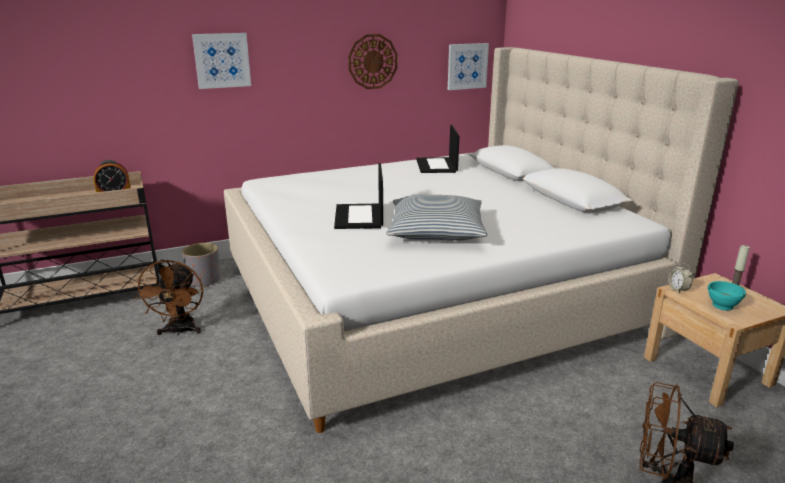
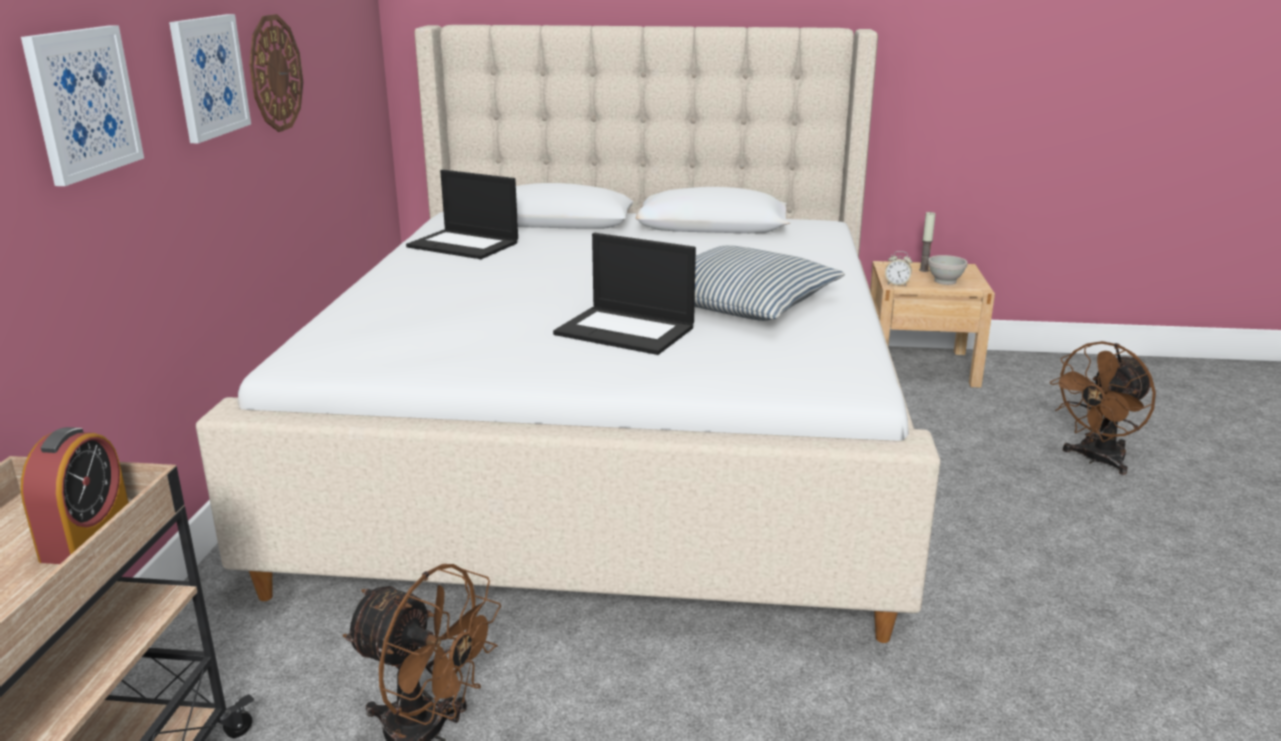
camera: 60 degrees left, 0 degrees up
(204, 280) = (229, 658): grey planter -> none
(467, 66) = (360, 67): picture -> picture (209, 76)
(722, 305) = (944, 281): turquoise bowl -> white bowl

